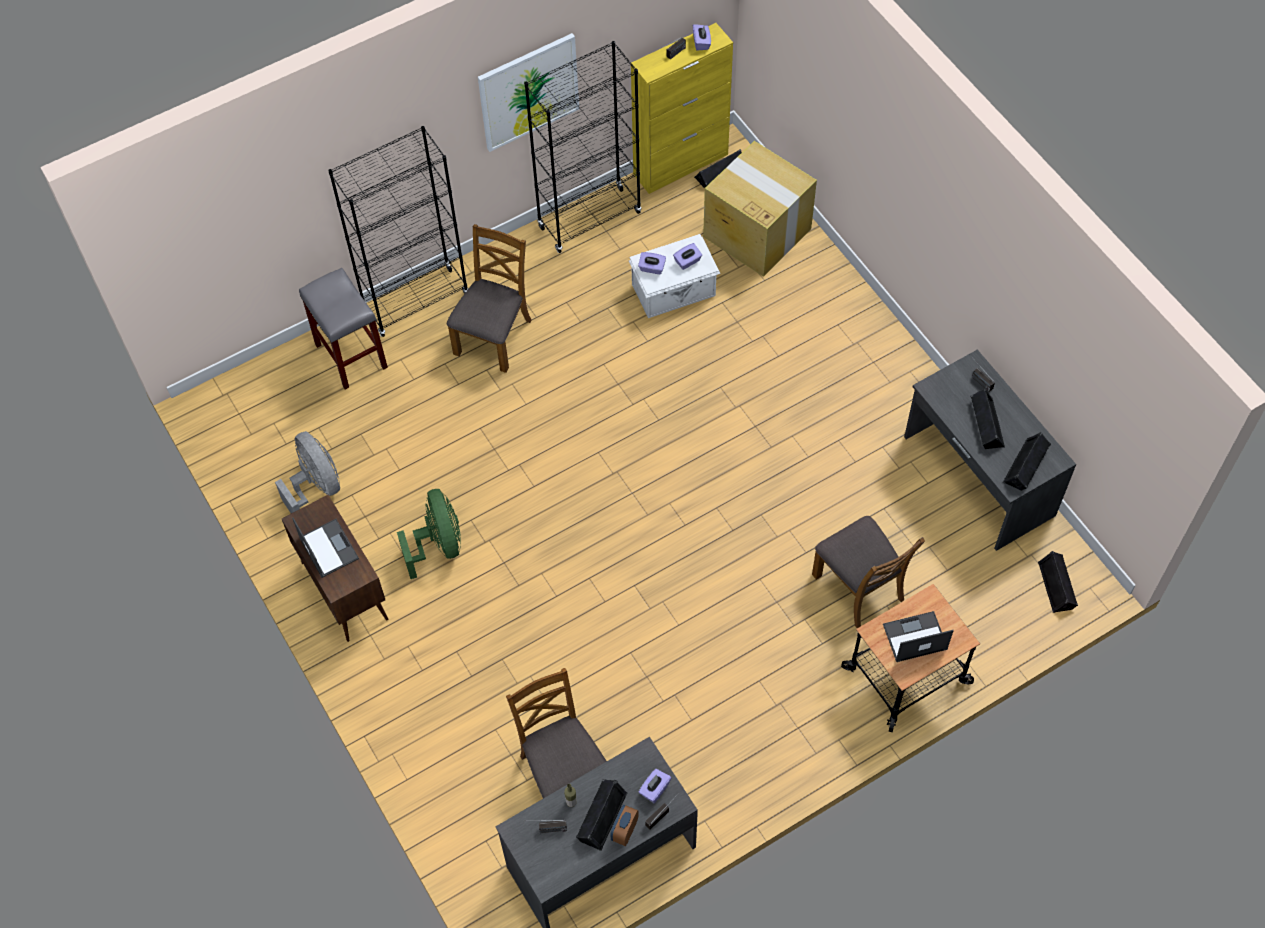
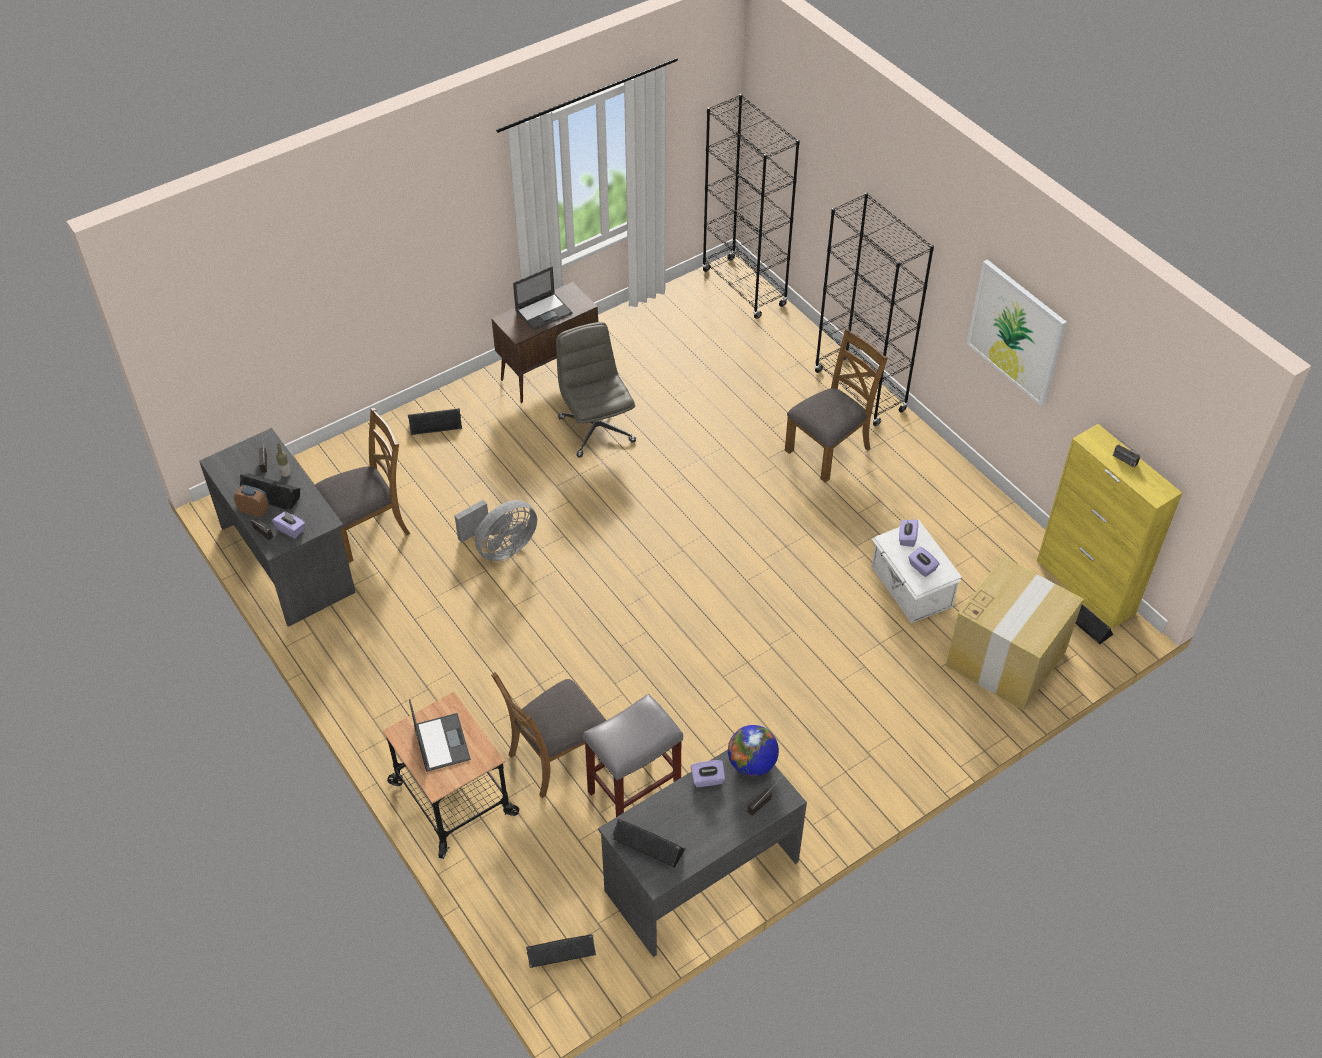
camera: 85 degrees right, 10 degrees down
(316, 487) = (651, 346): grey fan -> grey fan (501, 548)
(350, 355) = (792, 353): grey stool -> grey stool (635, 791)
(438, 545) = (596, 429): green fan -> grey office chair
(494, 336) = (829, 449): brown chair -> brown chair turned 60 degrees counterclockwise
(589, 220) = (989, 513): black bookcase -> black bookcase (744, 288)
(701, 42) = (1146, 481): purple tissue box -> purple tissue box (707, 779)
(941, 385) = (752, 764): none -> globe
(985, 424) = (702, 807): black speaker -> black speaker (435, 423)

